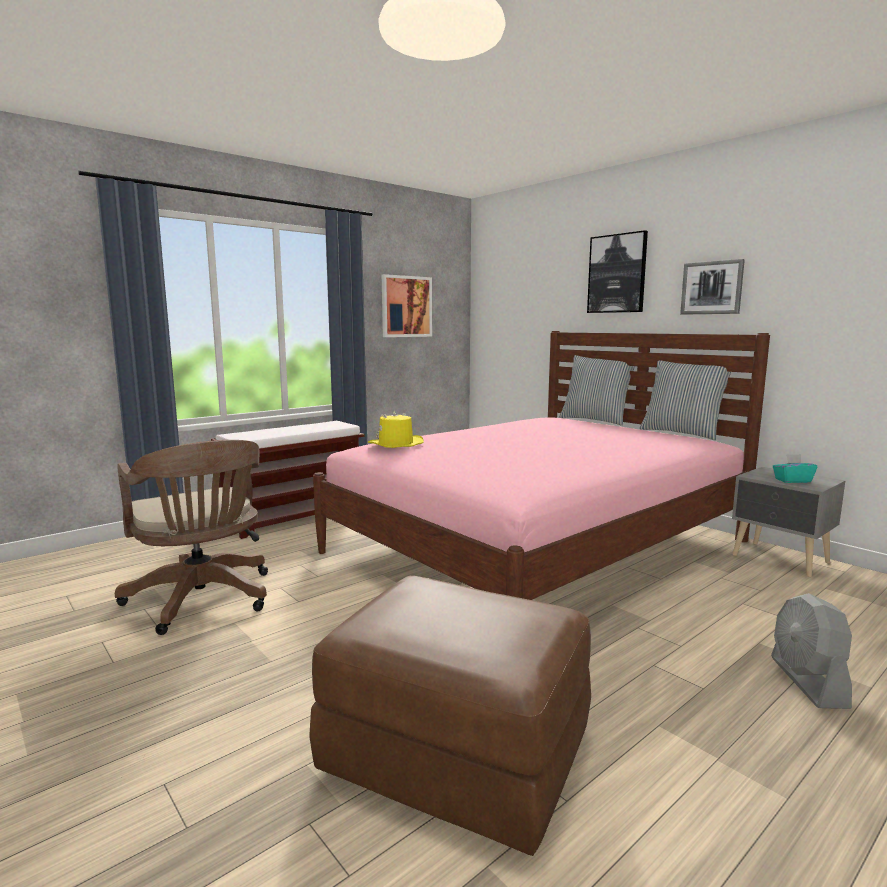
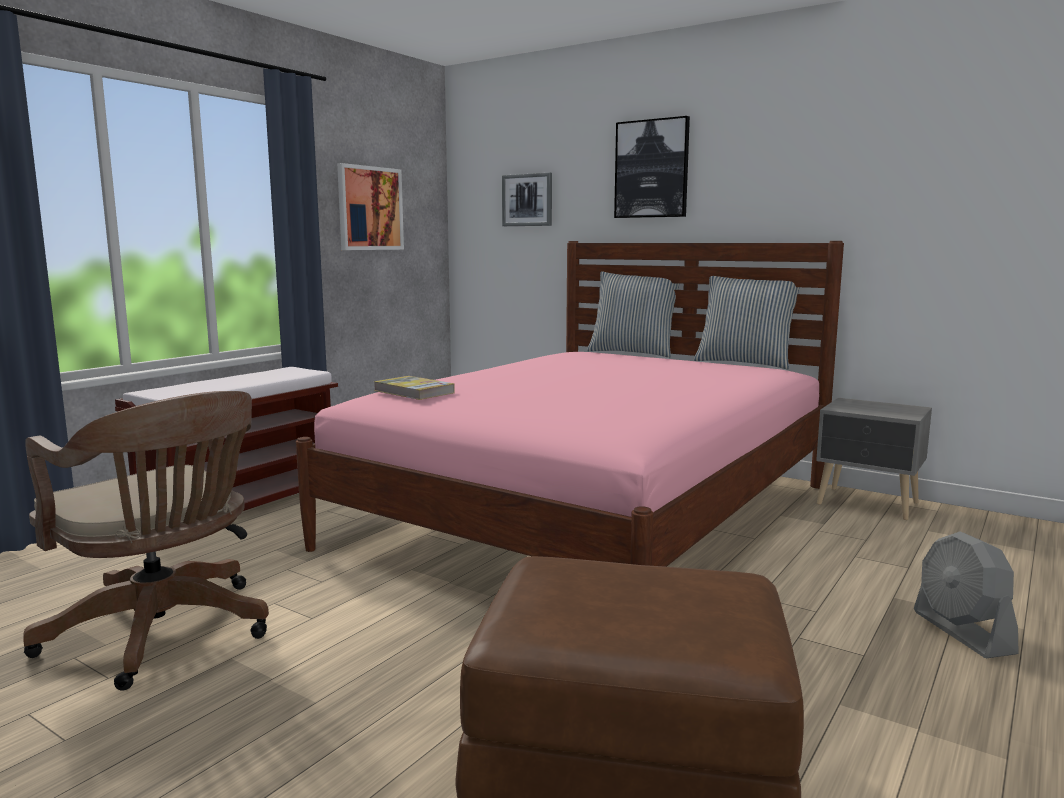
camera: 15 degrees left, 0 degrees up
(396, 444) = (414, 391): yellow hat -> book
(712, 288) = (771, 187): picture -> picture (527, 200)
(792, 480) = (881, 411): turquoise tissue box -> none

